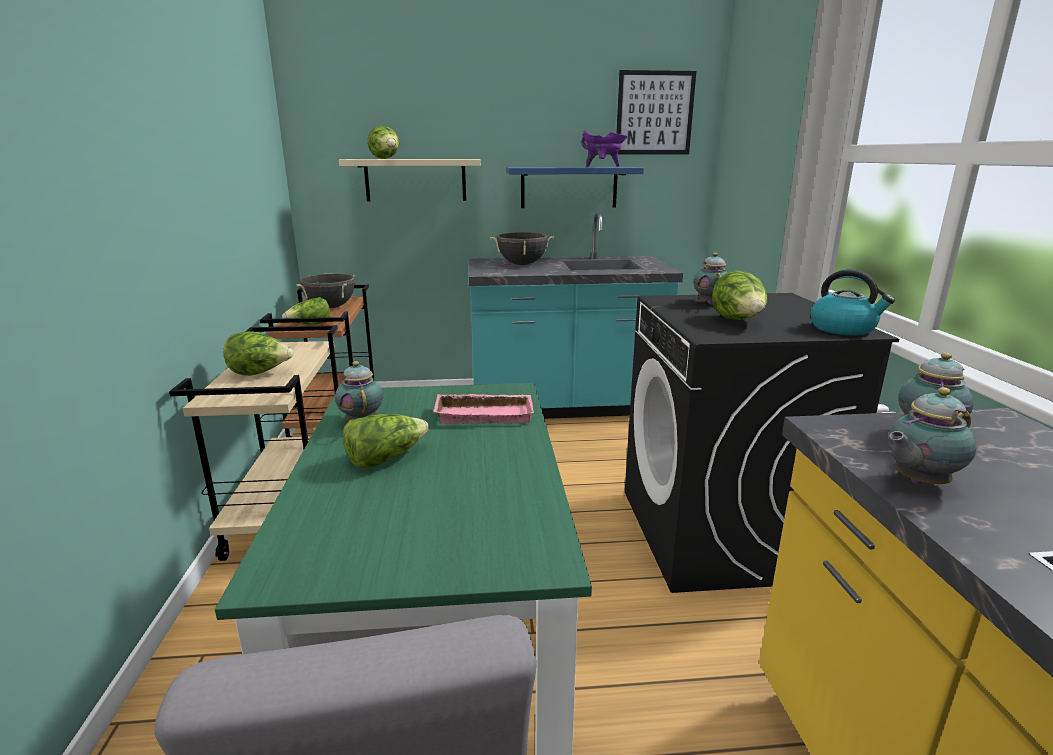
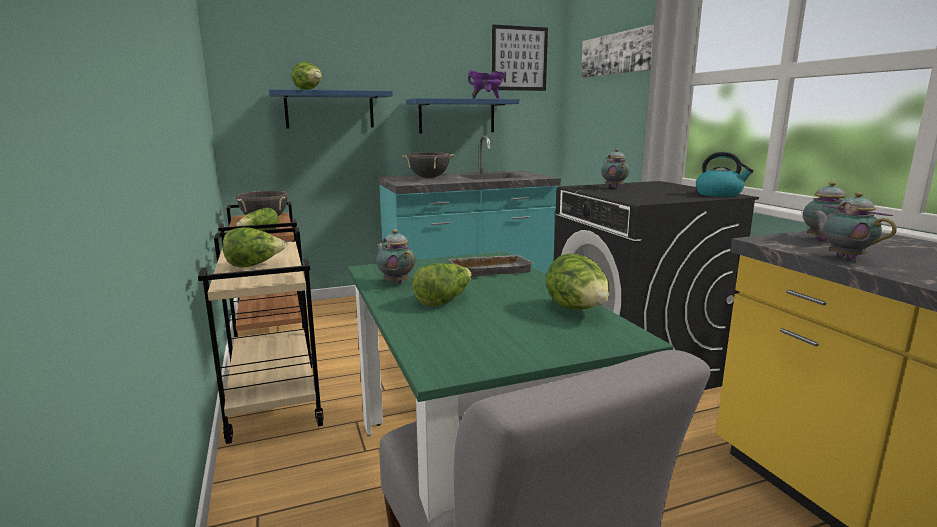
camera: 15 degrees left, 5 degrees down
(415, 180) = (329, 110): beige shelf -> blue shelf
(485, 414) = (490, 270): pink tray -> grey tray
(738, 321) = (647, 194): lettuce -> lettuce (578, 310)
(772, 109) = (616, 54): none -> picture
(917, 482) = (844, 257): teapot -> teapot turned 105 degrees clockwise

